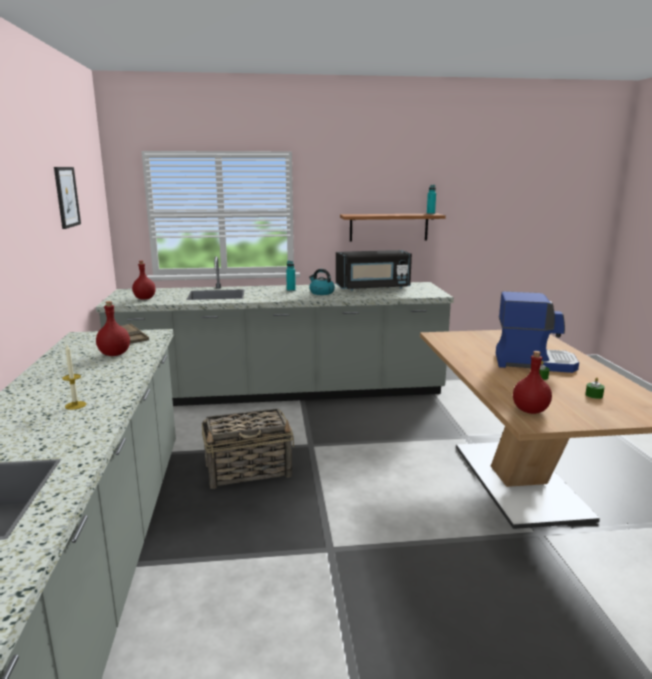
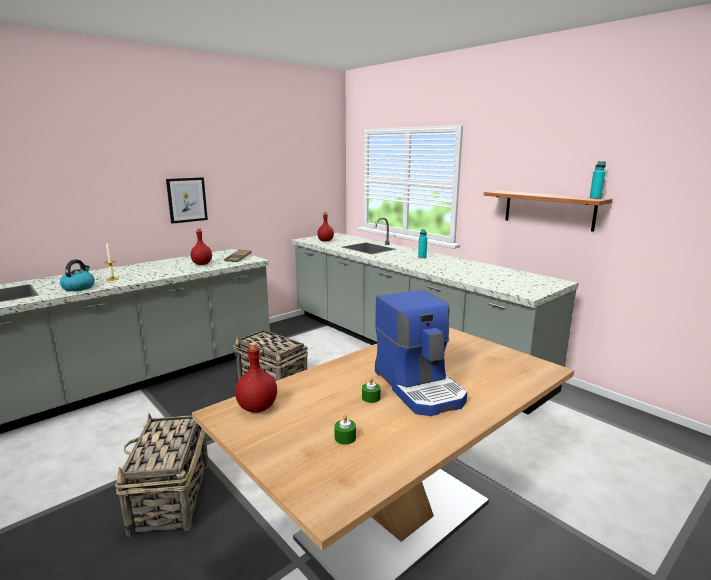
camera: 55 degrees right, 0 degrees up
(66, 197) = (266, 161): picture -> picture (187, 200)
(321, 293) = (434, 264): kettle -> kettle (79, 287)
(373, 288) = (493, 272): black microwave -> none
(407, 583) = (170, 497): none -> basket

